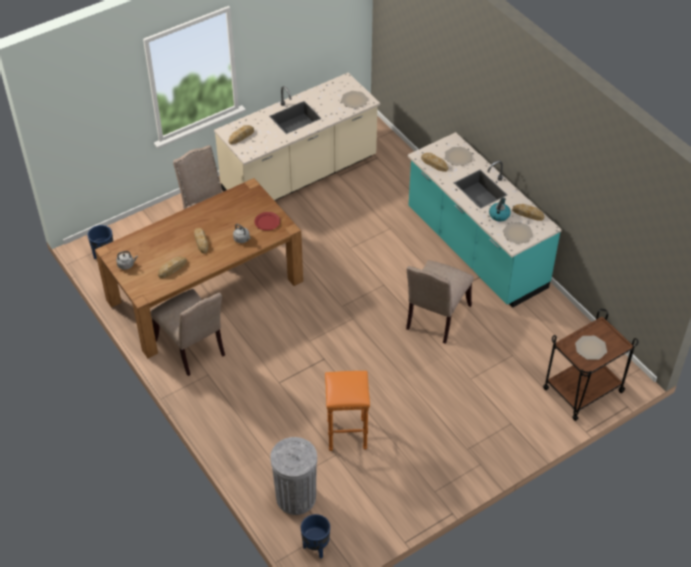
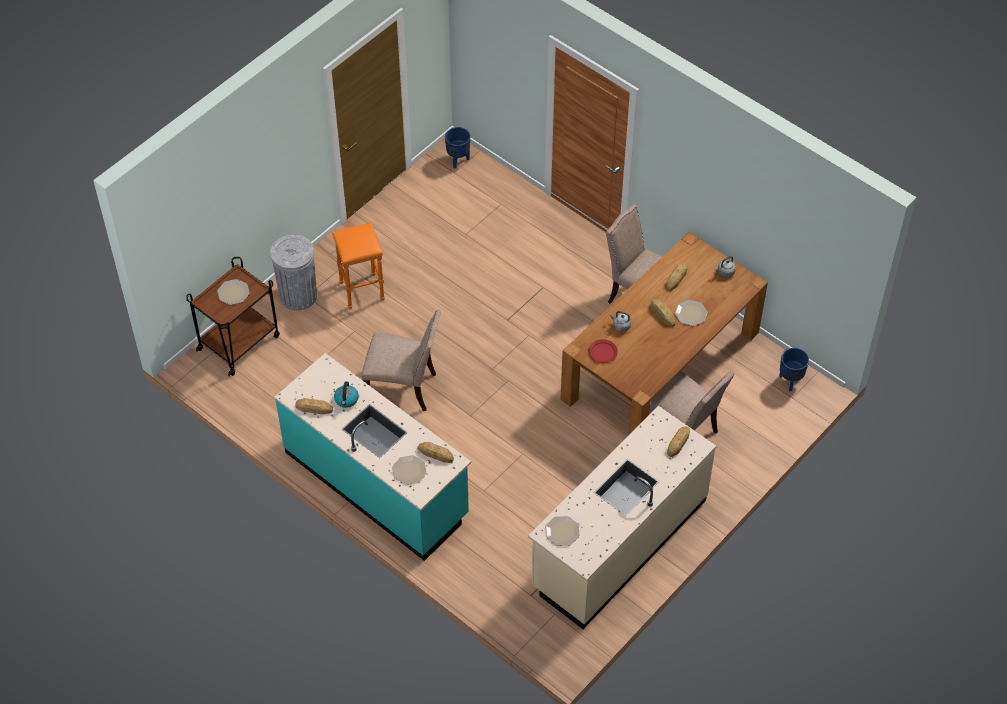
camera: 165 degrees right, 5 degrees up
(296, 497) = (489, 193): grey trash can -> grey trash can (298, 295)
(346, 435) = (461, 253): orange stool -> orange stool (362, 289)
(435, 318) = (403, 387): beige chair -> beige chair turned 90 degrees clockwise
(518, 233) = (322, 380): plate -> plate (690, 313)

